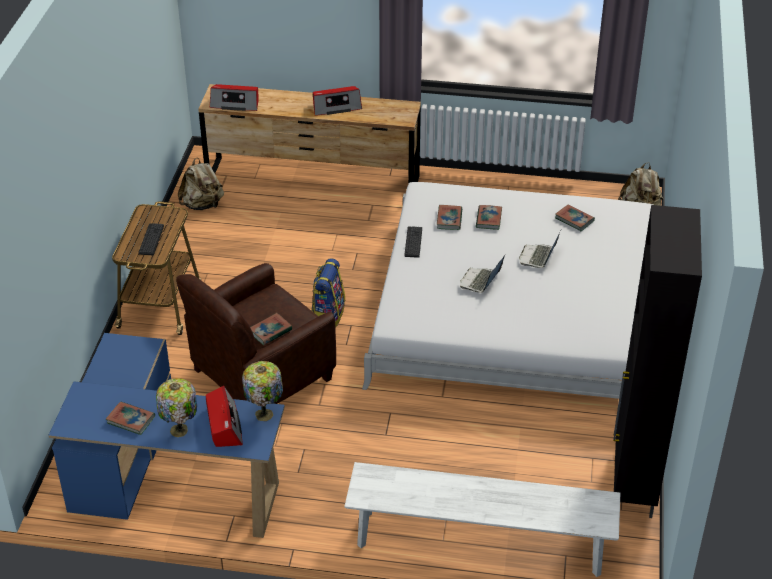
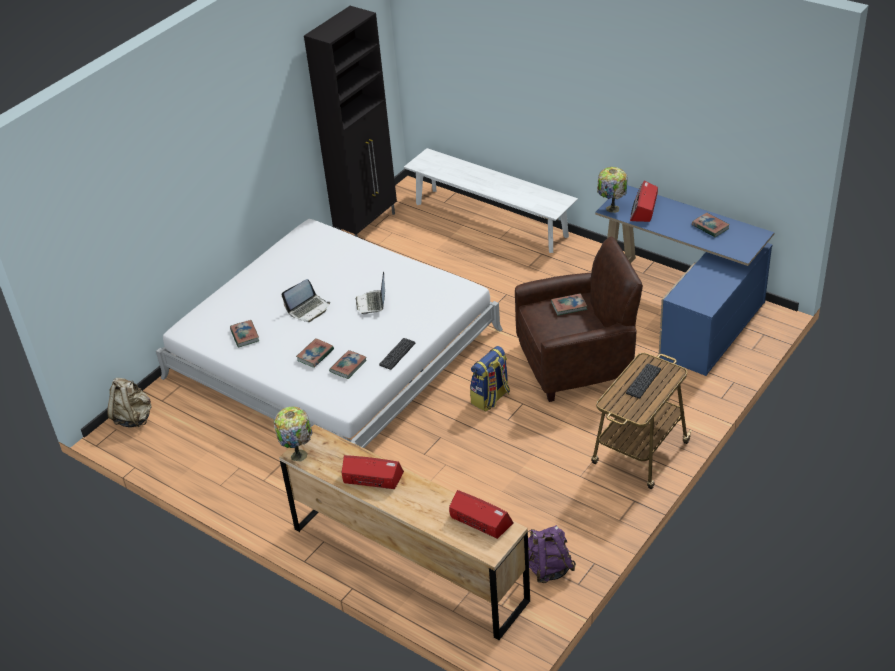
camera: 150 degrees left, 0 degrees up
(180, 431) = (676, 212): table lamp -> table lamp (298, 454)
(202, 205) = (547, 568): beige backpack -> purple backpack
(480, 281) = (372, 303): laptop -> laptop turned 120 degrees clockwise

